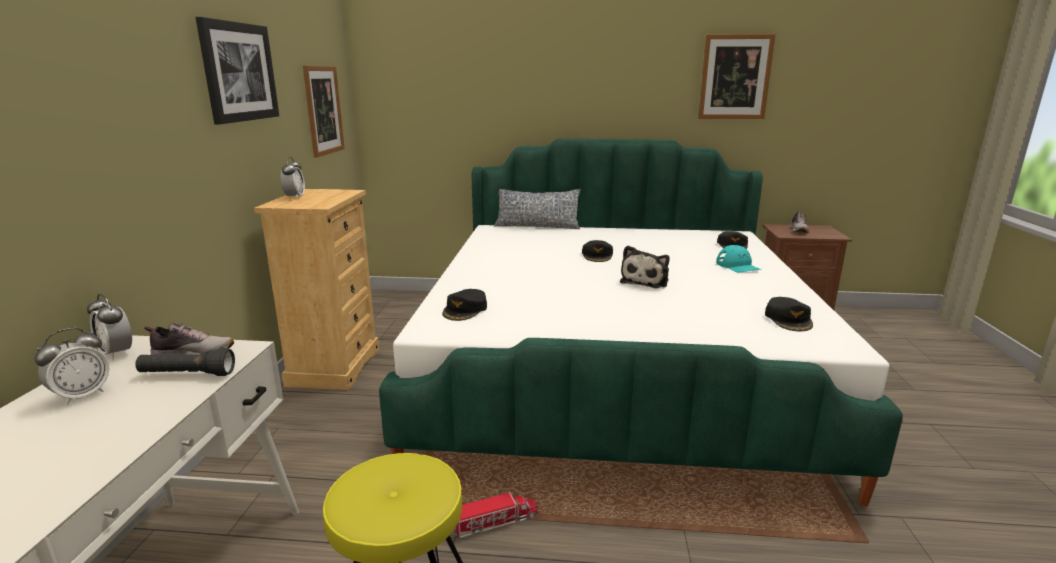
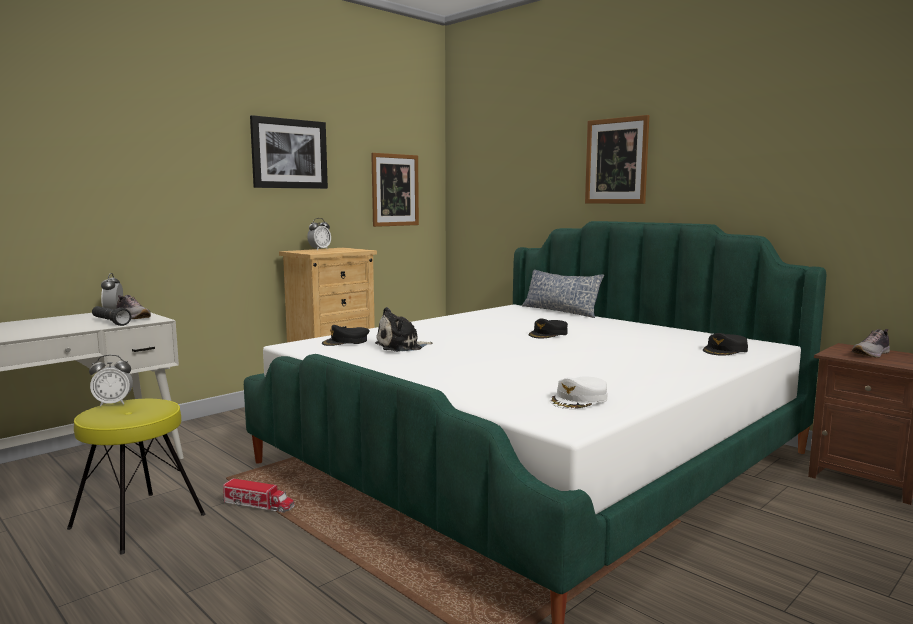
camera: 40 degrees right, 10 degrees down
(82, 395) = (64, 320): alarm clock -> alarm clock (113, 403)
(646, 281) = (533, 354): plush toy -> plush toy (401, 347)
(735, 77) = (794, 147): picture -> picture (616, 161)
(738, 266) = (669, 363): turquoise cap -> none
(788, 319) = (579, 400): black cap -> white cap

